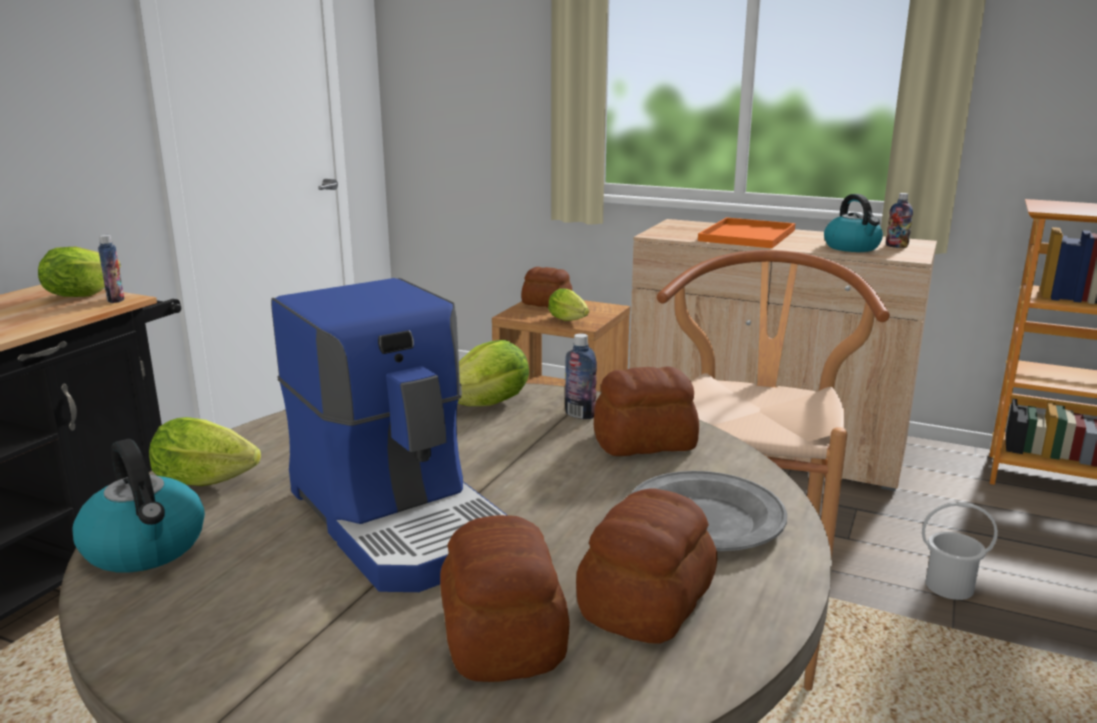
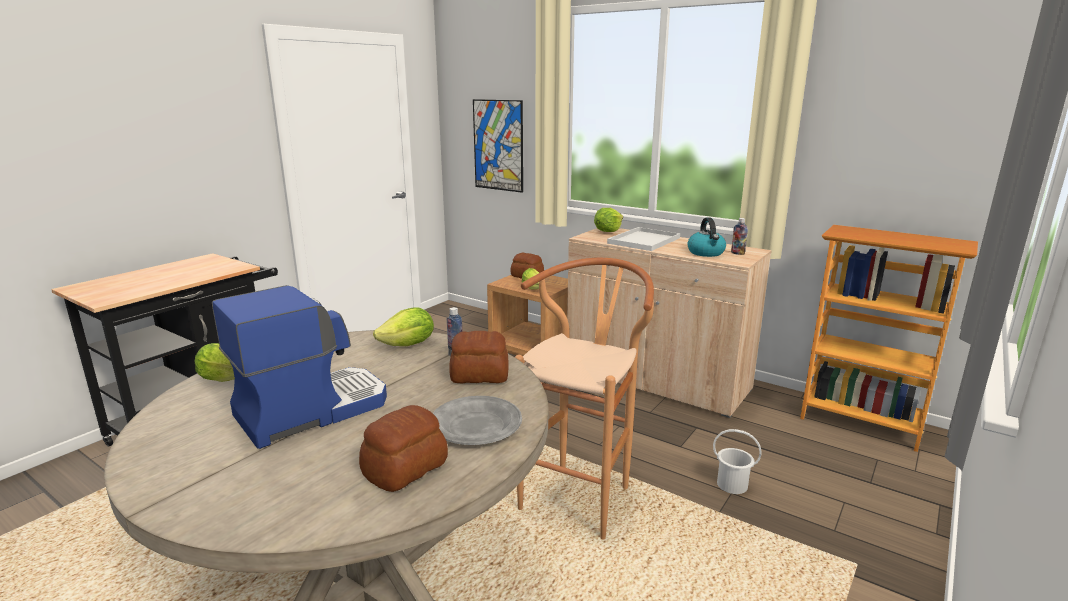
camera: 10 degrees right, 0 degrees up
(80, 295) = (220, 263): lettuce -> lettuce (608, 231)
(115, 300) = (236, 267): bottle -> none
(146, 548) = (173, 413): kettle -> none
(402, 518) = (311, 409): coffee machine -> coffee machine turned 105 degrees counterclockwise
(482, 103) = (498, 145): none -> picture
(504, 635) = (317, 478): bread -> none
(748, 236) = (644, 241): orange tray -> white tray

